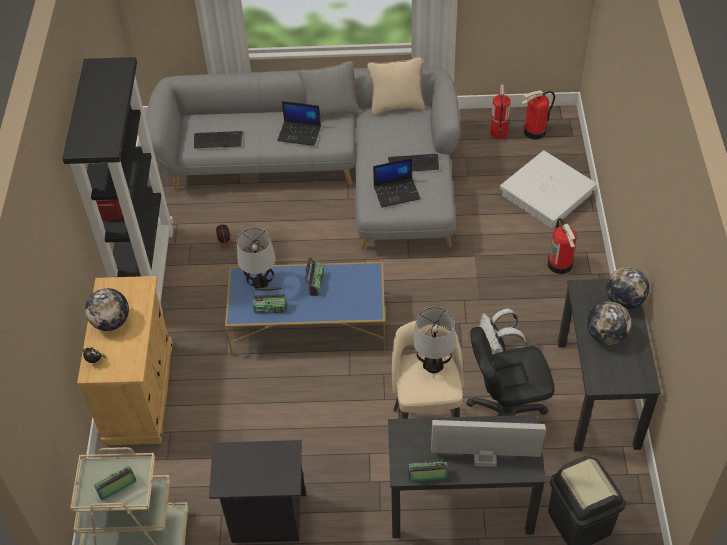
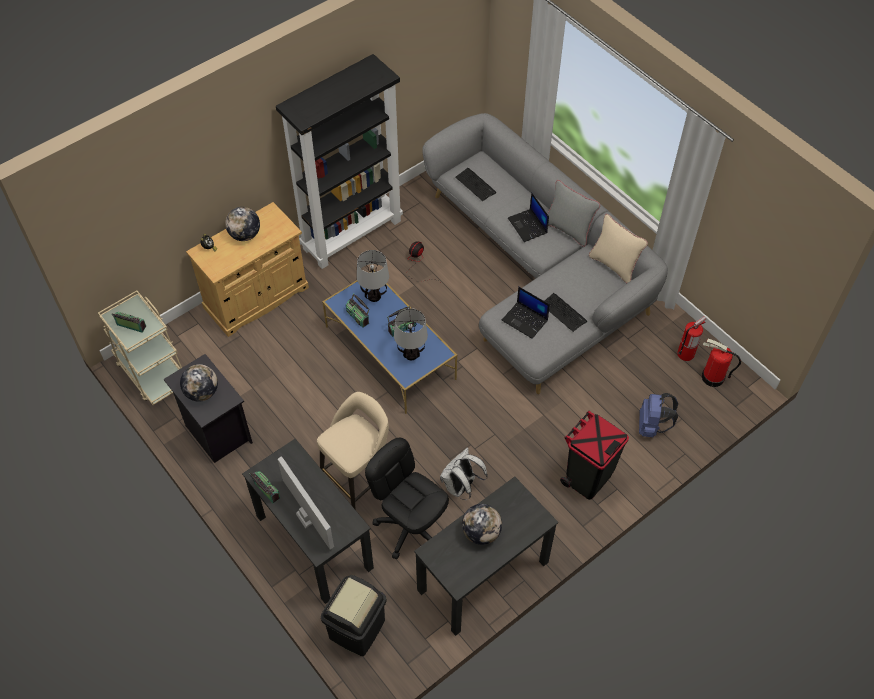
camera: 50 degrees right, 5 degrees up
(433, 365) = (362, 437): table lamp -> table lamp (411, 354)
(547, 195) = (652, 426): white storage box -> blue backpack
(560, 264) = (587, 477): fire extinguisher -> black trash can
(624, 301) = (526, 526): globe -> globe (202, 392)

